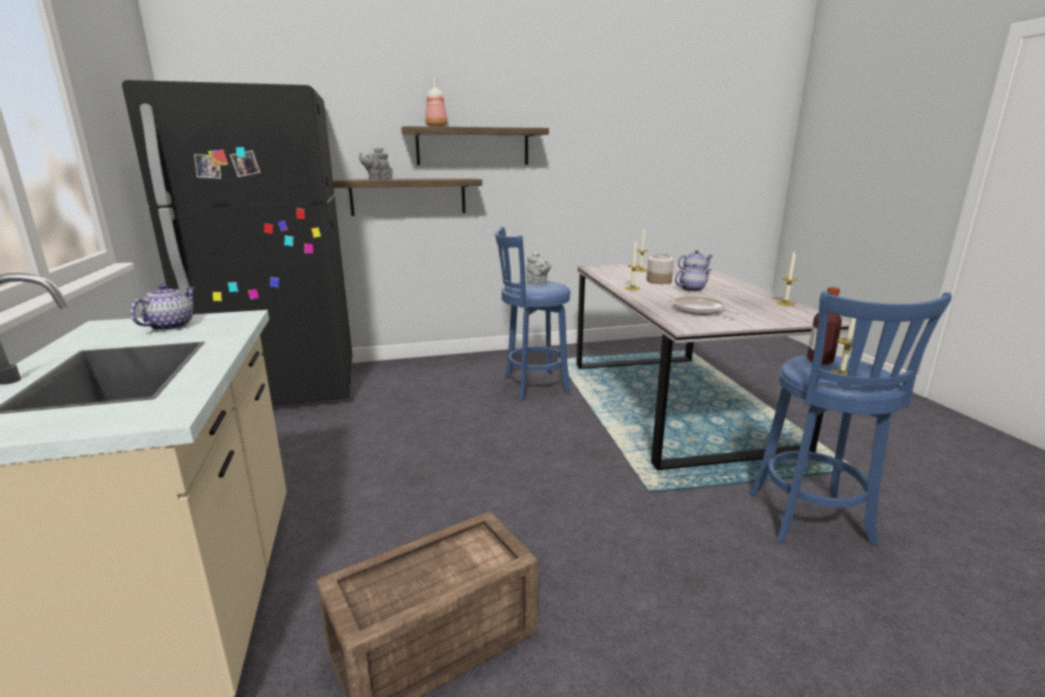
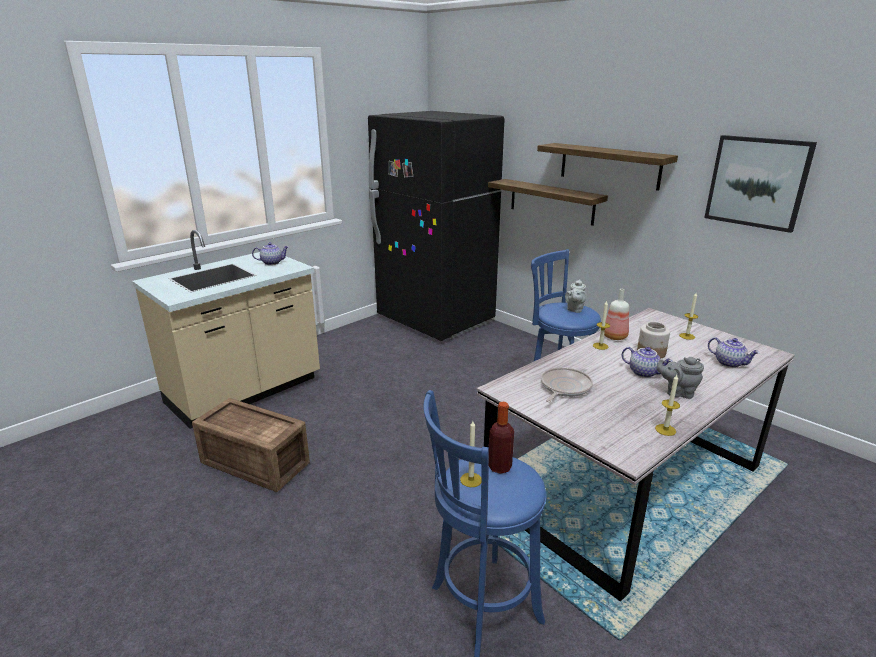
camera: 60 degrees right, 5 degrees up
(376, 179) = (523, 184): grey teapot -> grey teapot (677, 392)
(436, 126) = (570, 146): bottle -> bottle (614, 337)
(605, 145) = (757, 182): none -> picture

